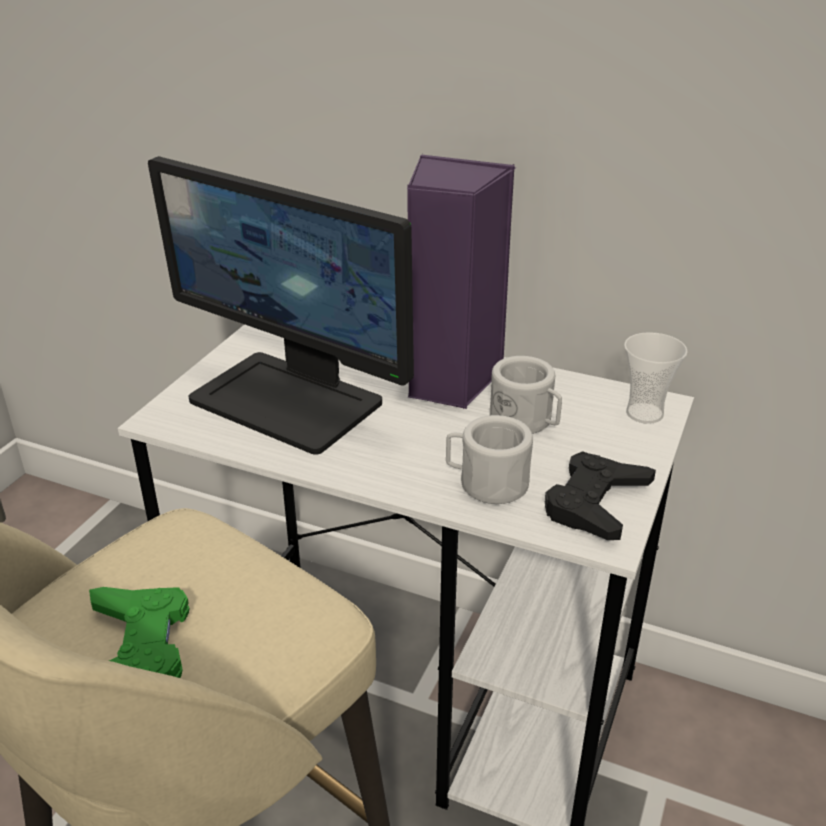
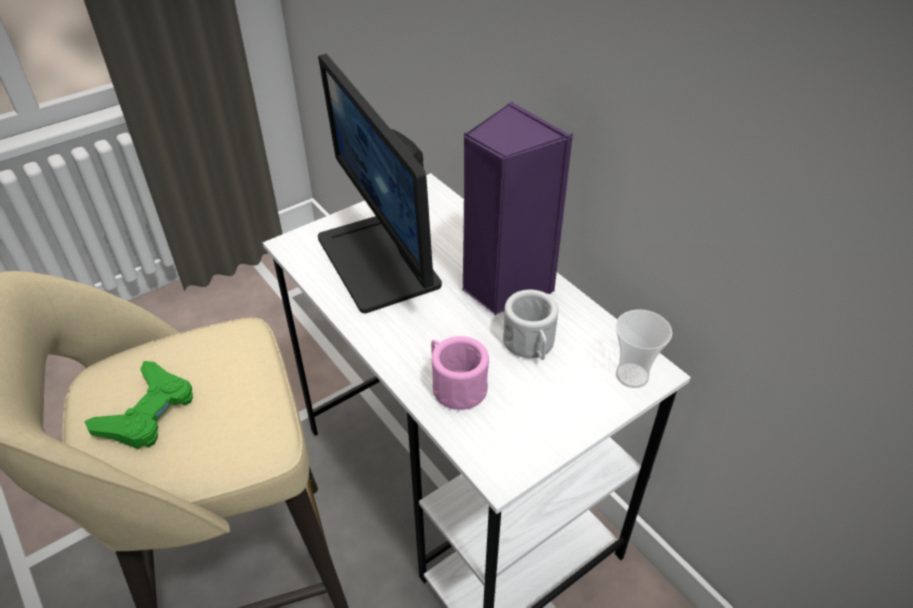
camera: 30 degrees right, 10 degrees up
(486, 482) = (455, 385): white mug -> pink mug
(595, 503) = (519, 438): black game controller -> none

